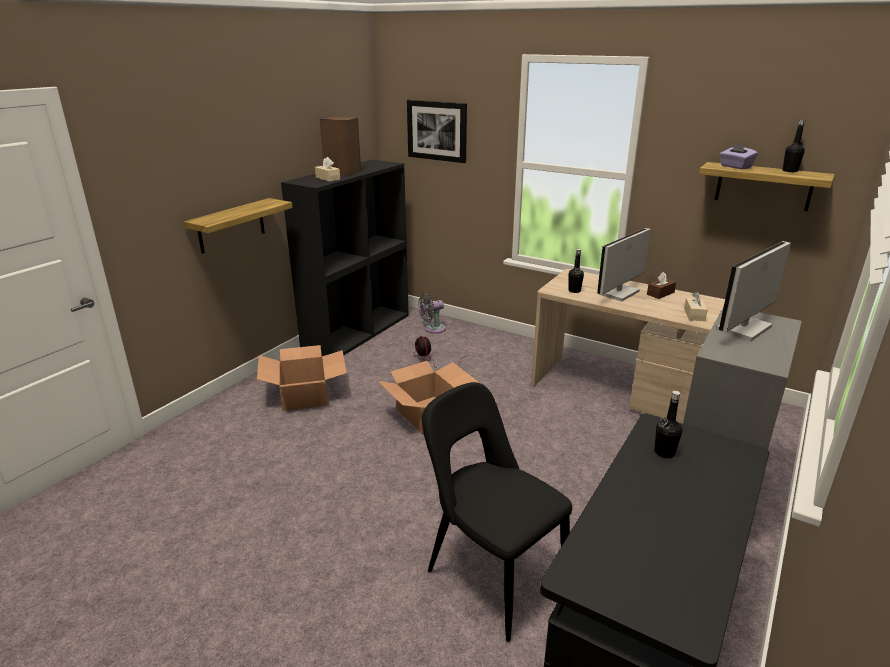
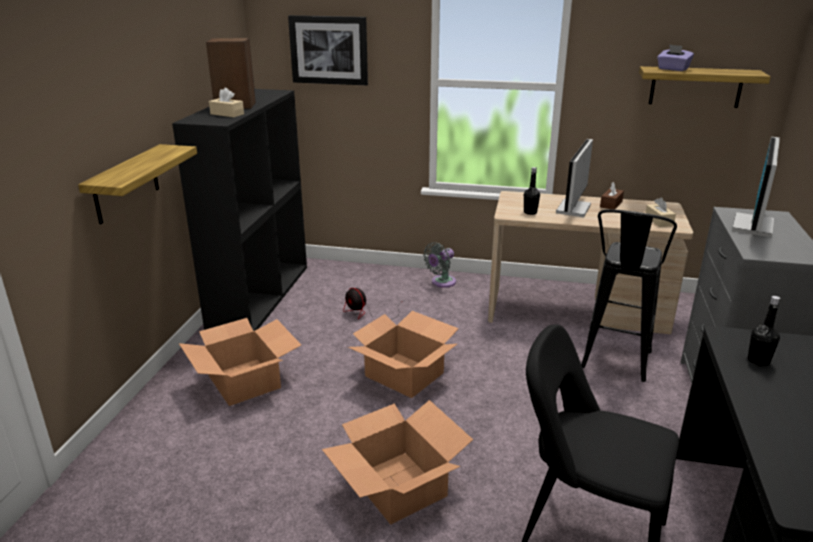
camera: 20 degrees left, 0 degrees up
(365, 499) = (398, 487): none -> cardboard box
(432, 329) = (344, 278): grey fan -> grey fan (441, 282)
(621, 446) = (614, 366): none -> black stool
(790, 171) = (723, 70): black bottle -> none

